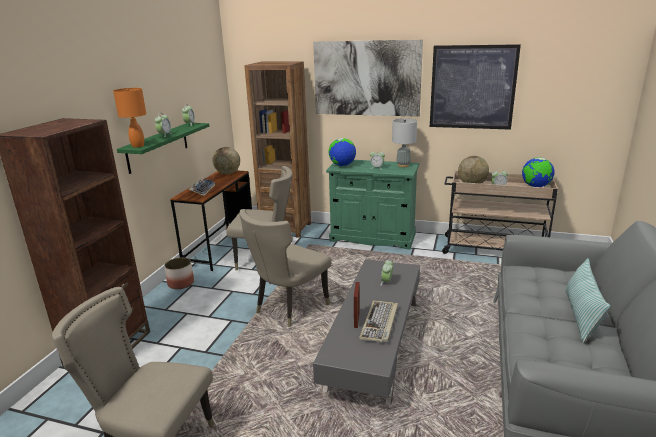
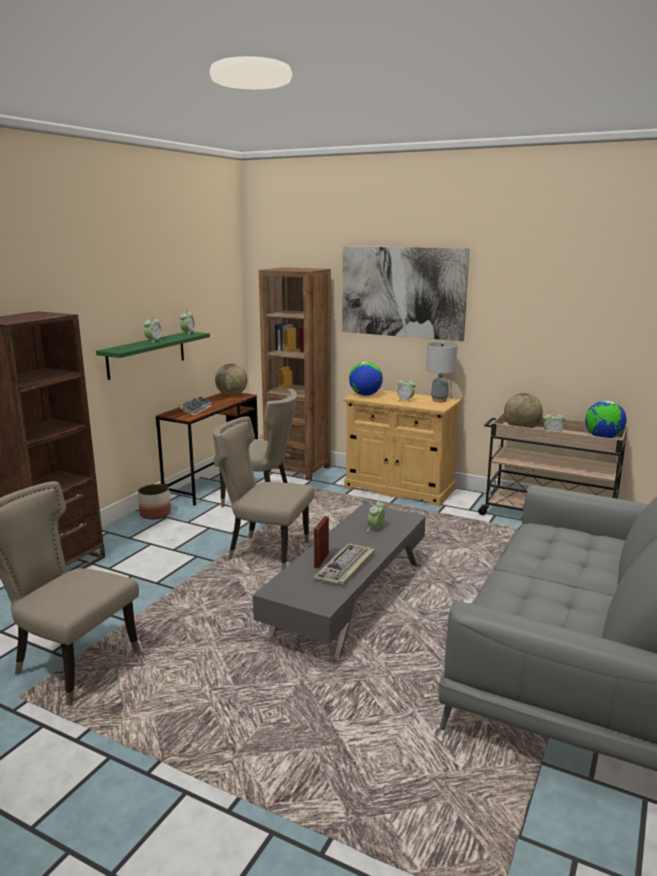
camera: 10 degrees right, 5 degrees down
(137, 146) = (118, 349): orange table lamp -> none
(288, 309) = (265, 552): beige chair -> beige chair turned 60 degrees clockwise
(372, 237) = (399, 488): green cabinet -> beige cabinet
(472, 87) = (528, 308): picture -> none
(581, 316) = (581, 580): pillow -> none

